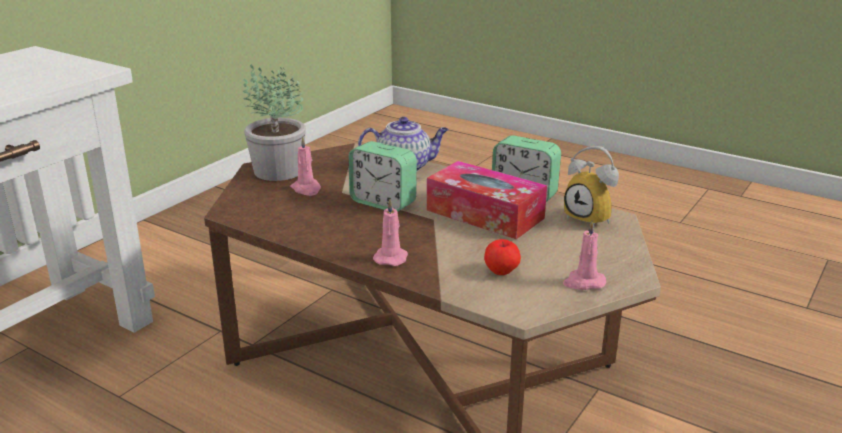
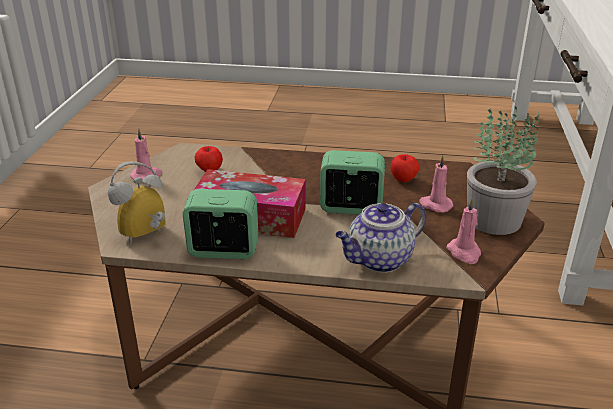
camera: 155 degrees right, 5 degrees up
(299, 215) = (403, 179): none -> apple
(391, 257) = (295, 163): pink candle -> pink candle (464, 253)
(592, 218) = (146, 237): alarm clock -> alarm clock turned 60 degrees counterclockwise

